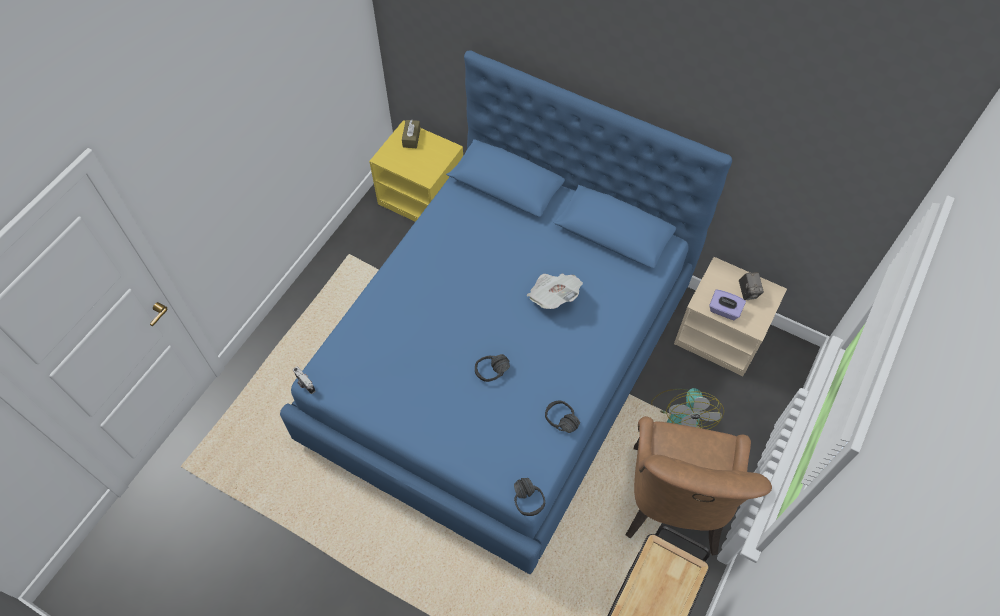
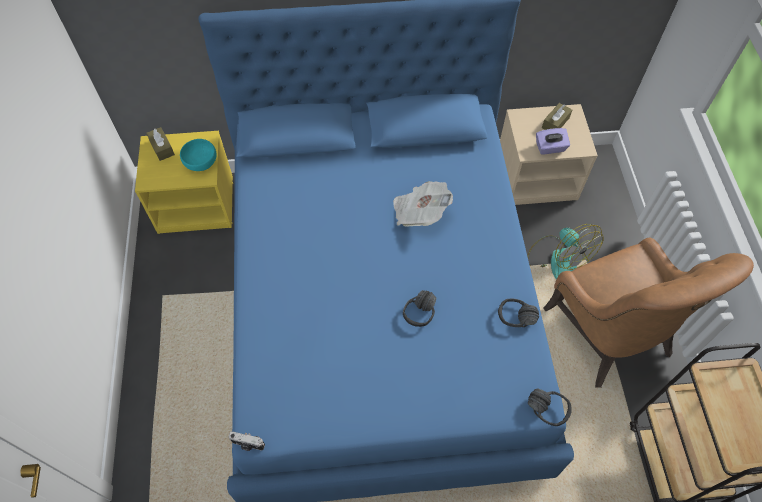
camera: 35 degrees left, 0 degrees up
(431, 164) = (200, 162): none -> turquoise bowl
(748, 292) = (555, 123): camera -> brown tissue box

